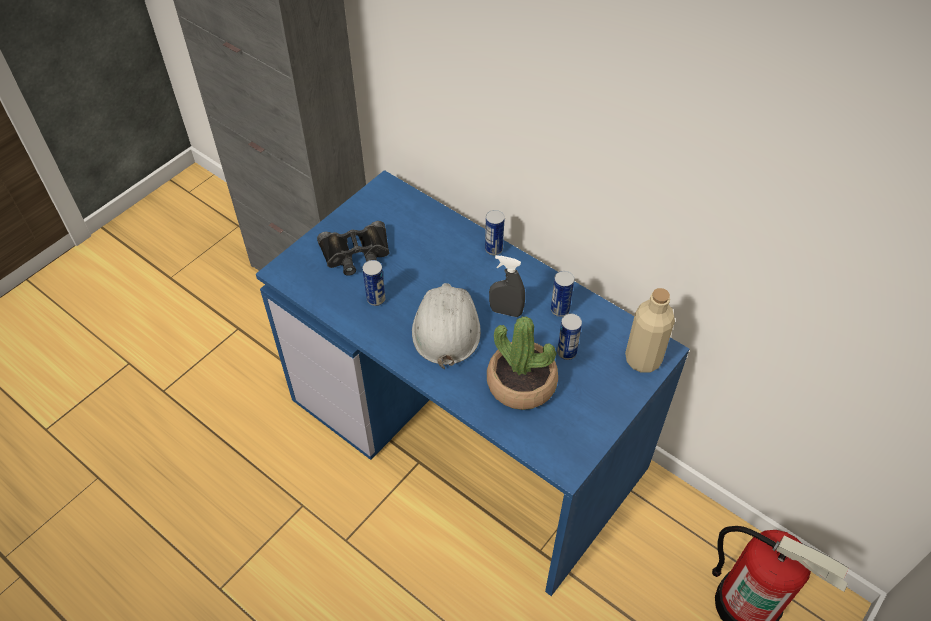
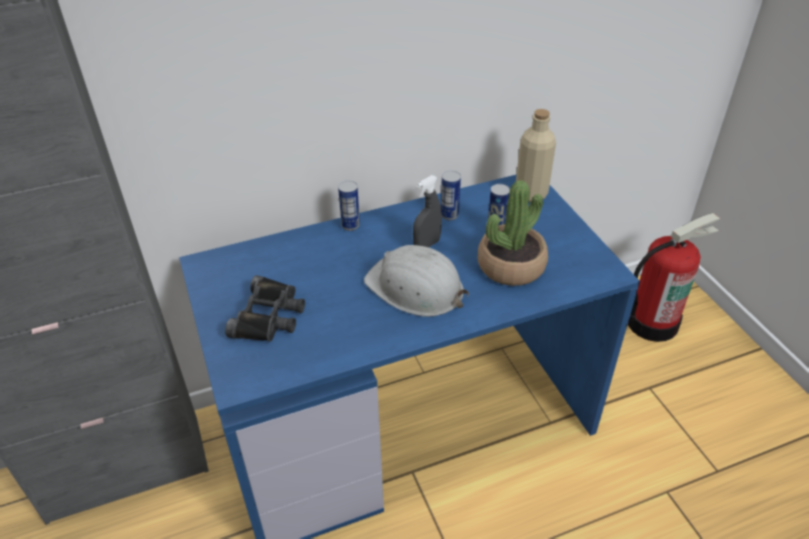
camera: 60 degrees left, 10 degrees down
(376, 299) = (341, 323): can -> none

